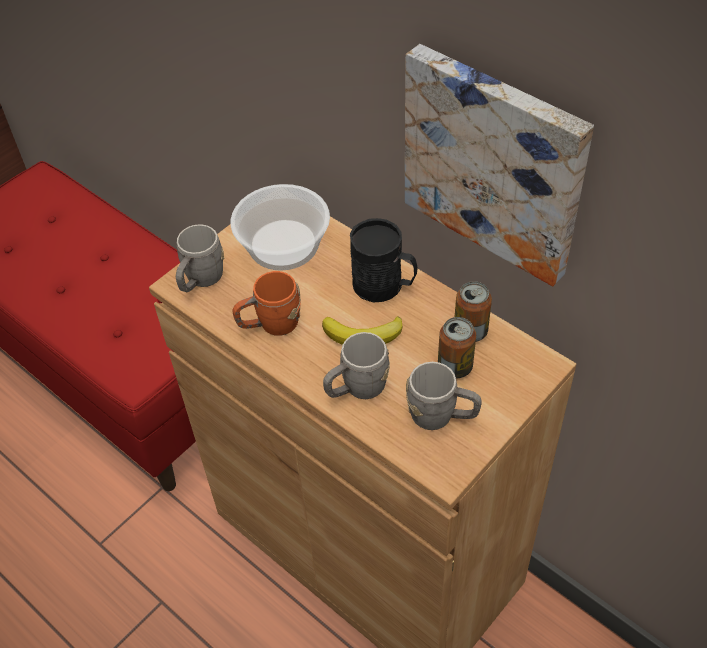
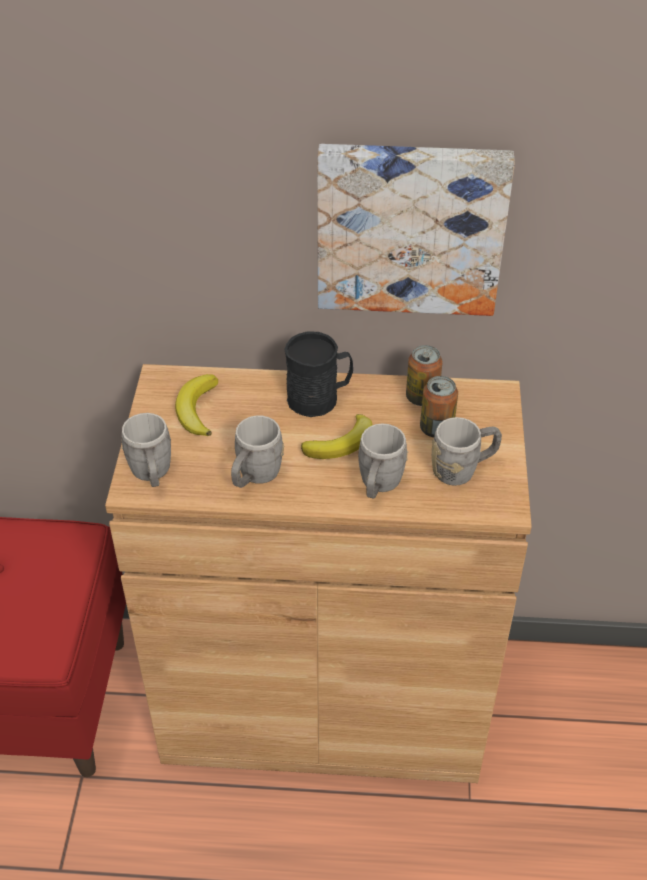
camera: 40 degrees left, 5 degrees down
(270, 325) = (255, 476): orange mug -> grey mug
(282, 245) = (197, 409): bowl -> banana

